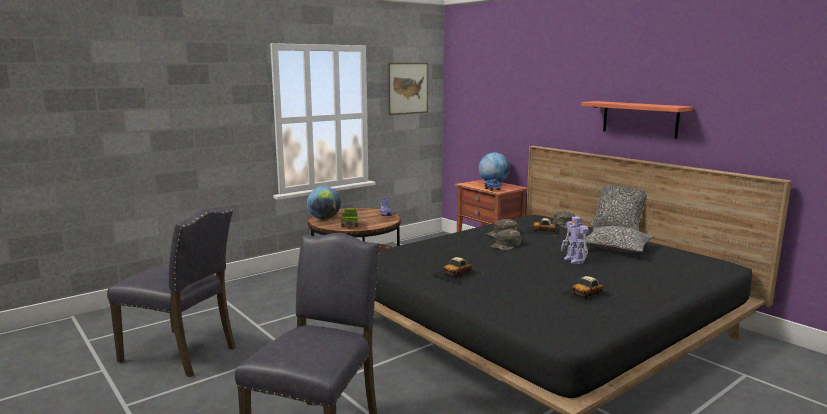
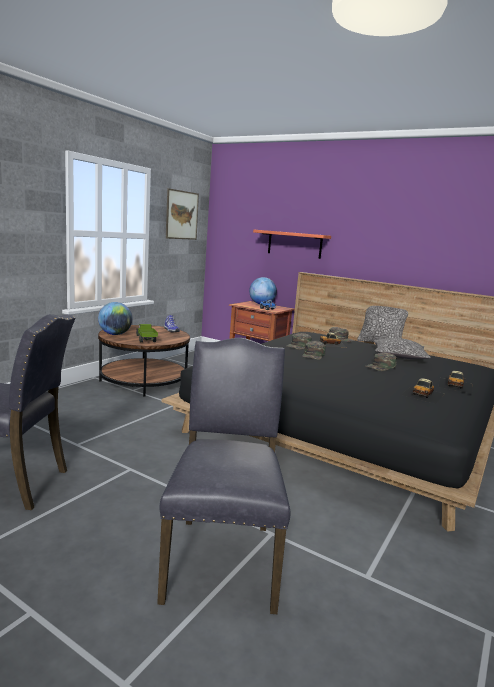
camera: 20 degrees left, 0 degrees up
(457, 273) = (300, 380): toy car -> toy car (455, 385)
(574, 260) = (381, 367): toy robot -> green cap
(640, 119) = (402, 251): shelf -> shelf (294, 244)

